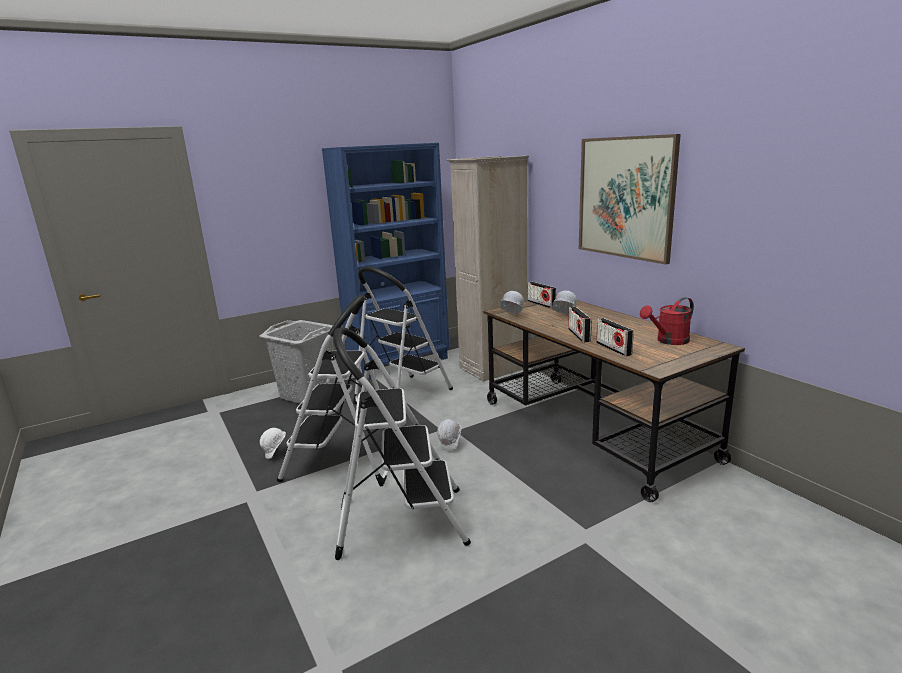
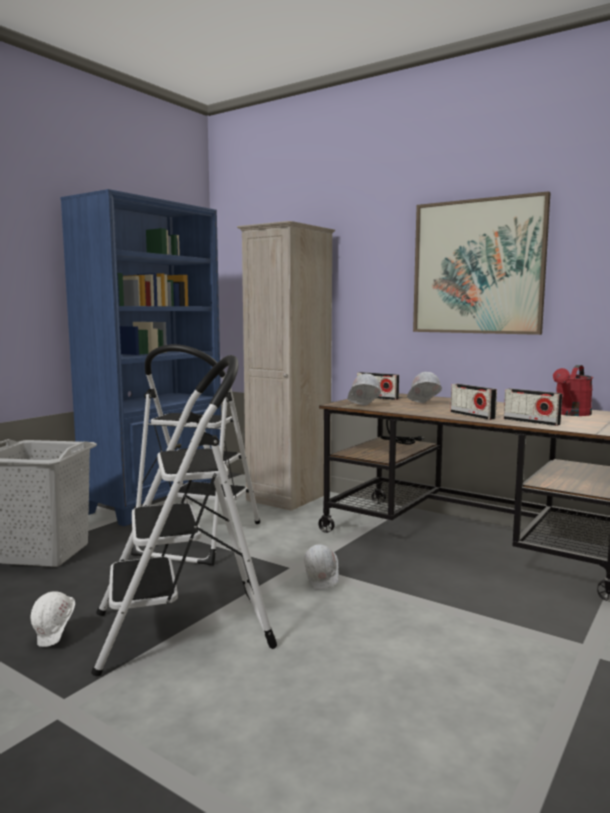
camera: 25 degrees left, 10 degrees down
(398, 522) = (345, 690): step ladder -> none

